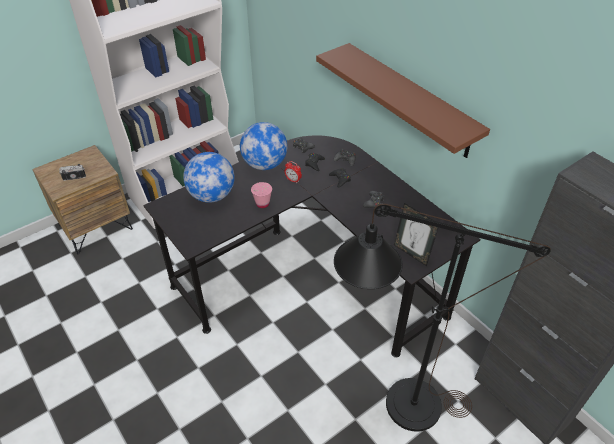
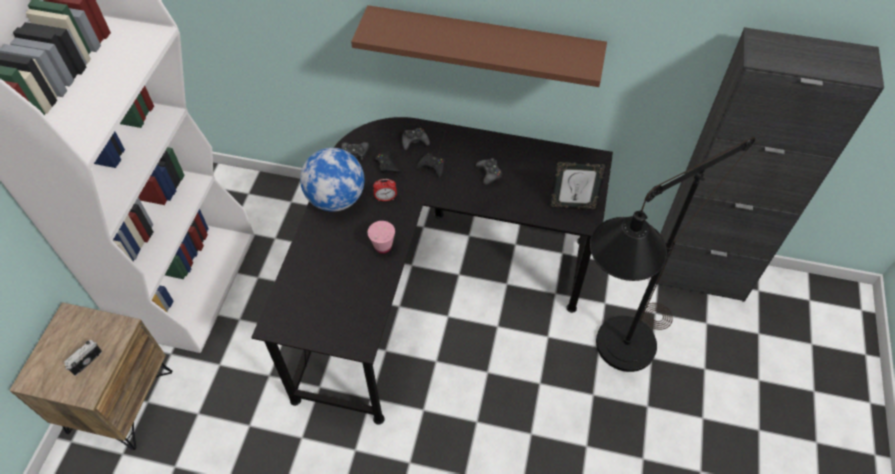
camera: 40 degrees left, 10 degrees up
(212, 195) = (318, 273): globe -> none

